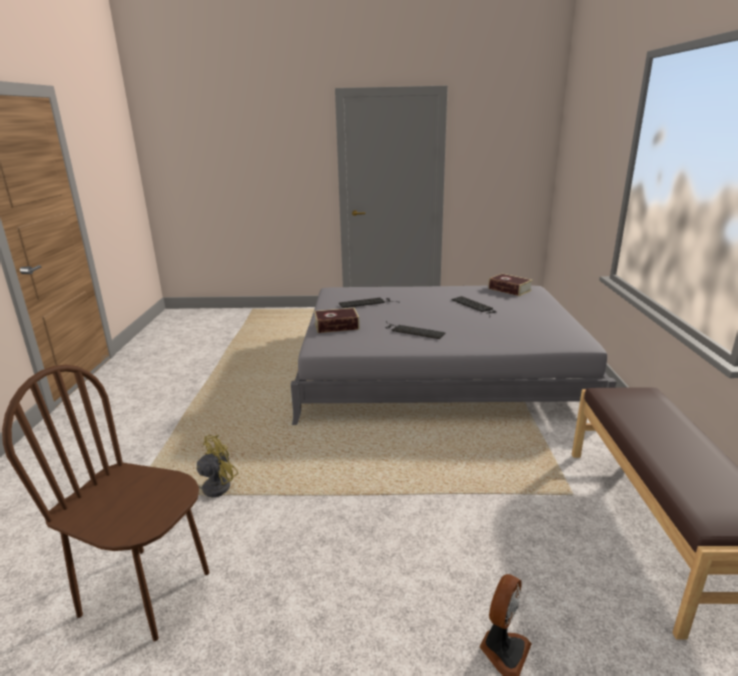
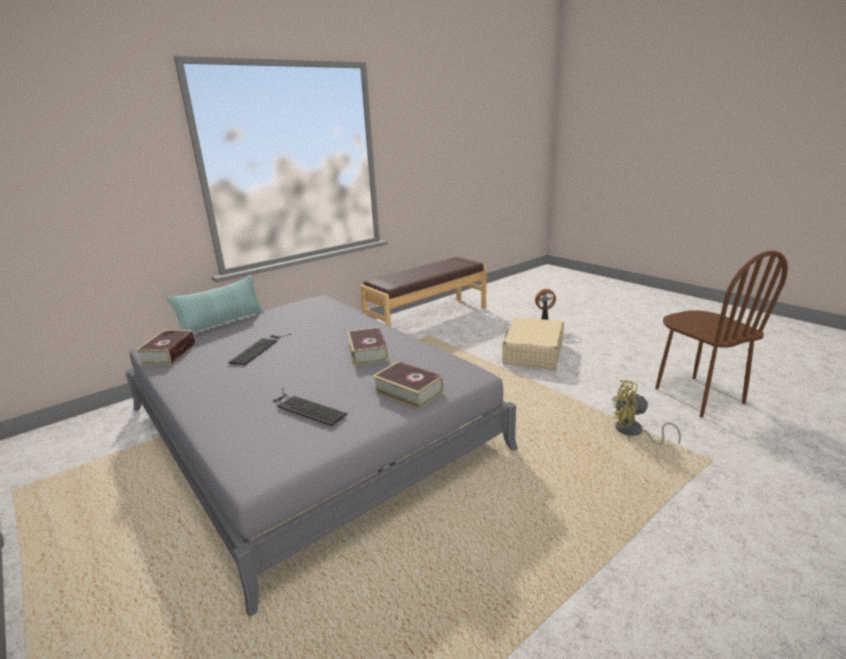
camera: 130 degrees left, 0 degrees up
(412, 331) = (368, 352): keyboard -> book
(415, 546) = (533, 353): none -> beige suitcase
(558, 306) = (222, 323): none -> pillow

